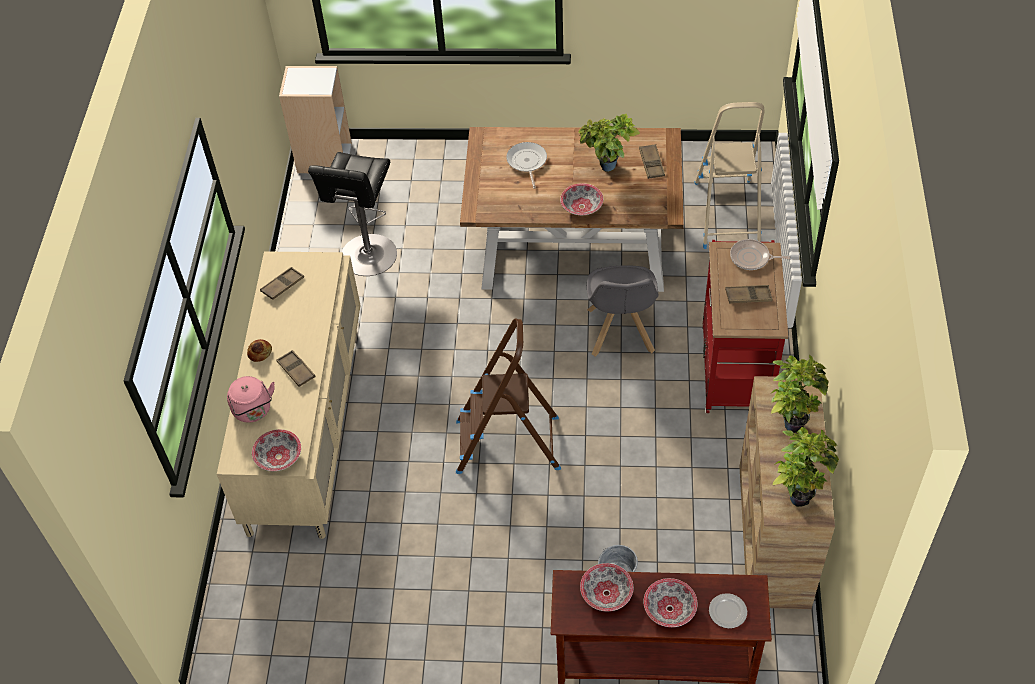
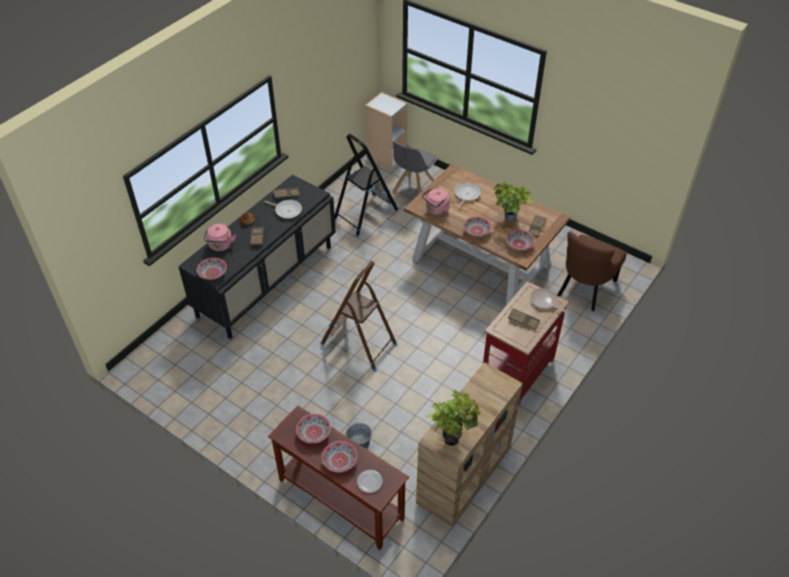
camera: 30 degrees right, 5 degrees down
(304, 308) = (287, 210): none -> frying pan
(308, 427) = (267, 281): beige cabinet -> black cabinet
(367, 258) = (366, 215): black stool -> black step ladder
(505, 204) = (436, 210): none -> pink kettle
(620, 333) = (468, 320): grey chair -> grey chair (413, 190)
(649, 197) = (519, 244): none -> bowl
(726, 212) = (585, 287): beige step ladder -> brown chair
(791, 420) = (484, 396): potted plant -> none

